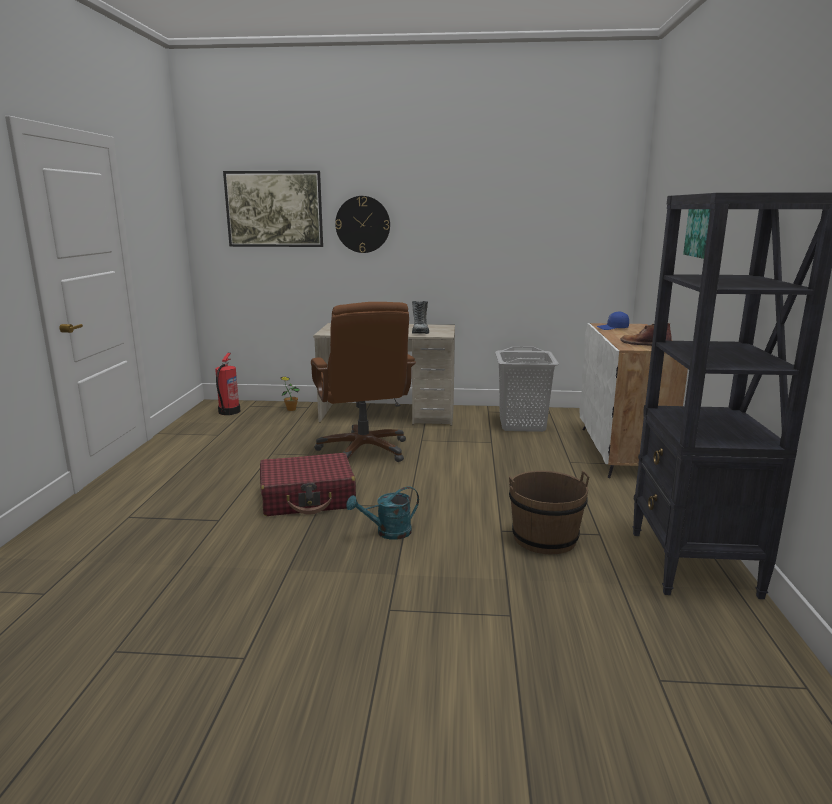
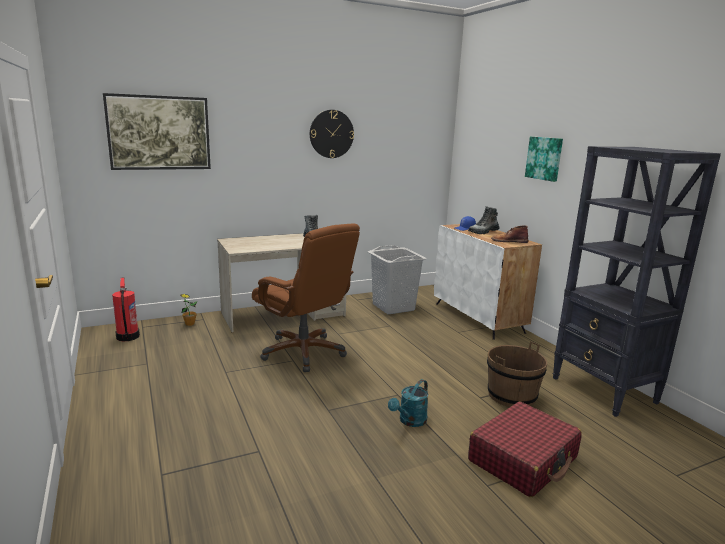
camera: 30 degrees left, 0 degrees up
(308, 498) = (312, 407): red suitcase -> red suitcase (523, 459)
(362, 224) = (247, 148): wall clock -> wall clock (331, 134)
(631, 333) = (483, 232): none -> boot

